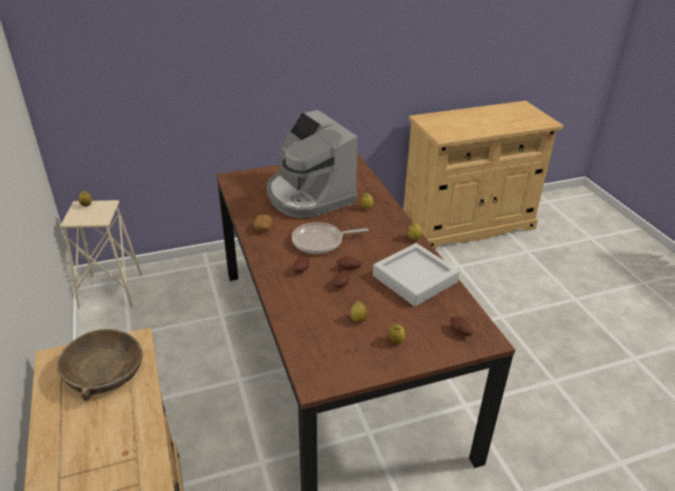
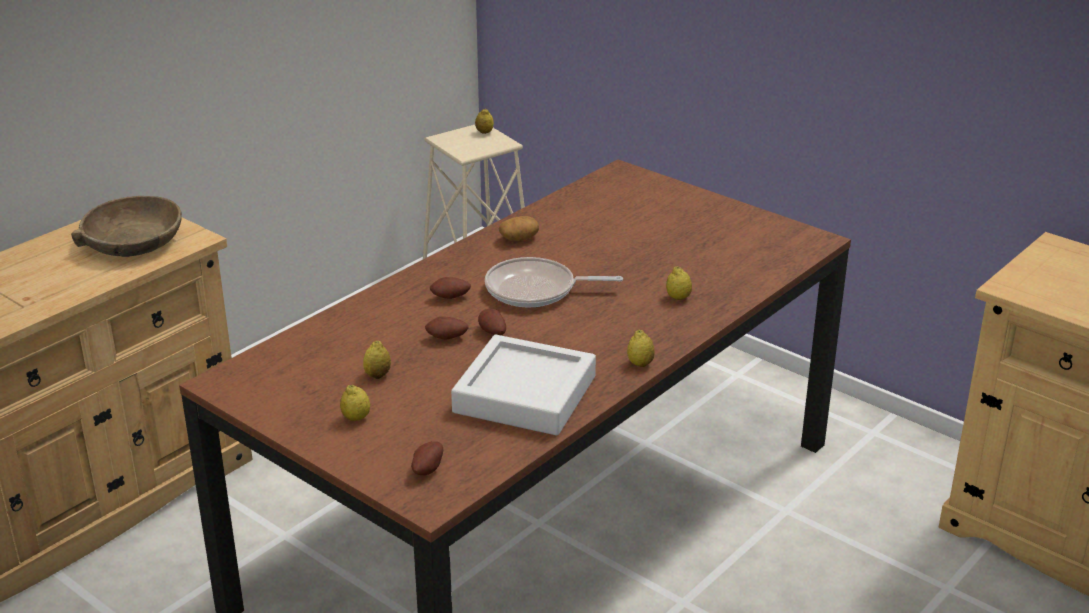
camera: 60 degrees right, 5 degrees down
(308, 195) = (651, 241): coffee machine -> none
(320, 242) = (536, 290): frying pan -> frying pan turned 45 degrees counterclockwise

